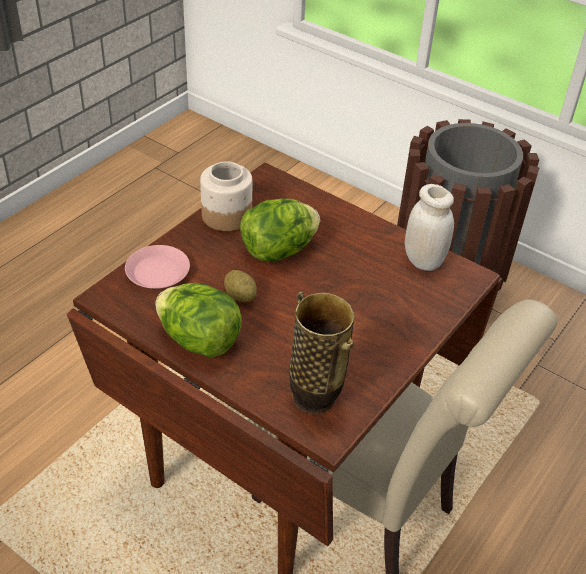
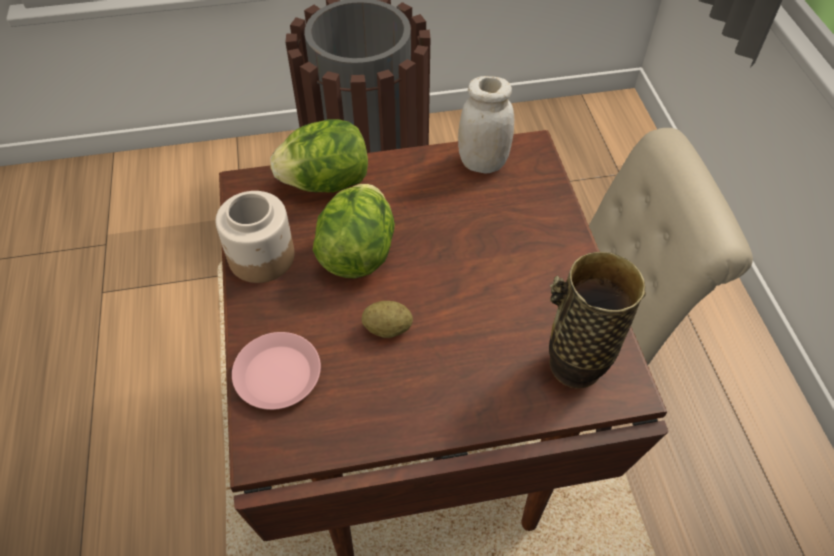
camera: 45 degrees left, 10 degrees up
(199, 341) = (415, 407): lettuce -> lettuce (326, 182)

